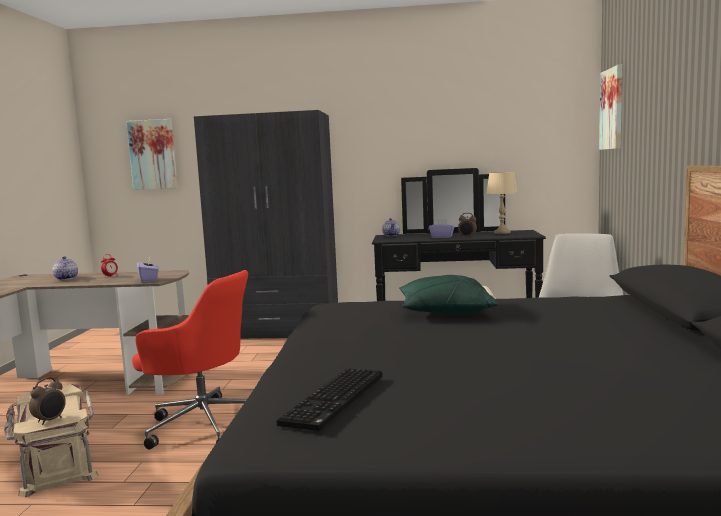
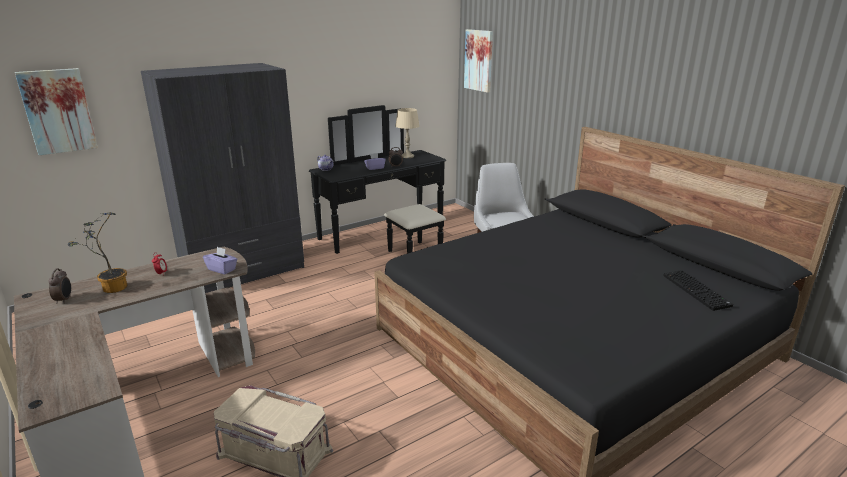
camera: 40 degrees left, 15 degrees up
(50, 420) = (301, 422): alarm clock -> alarm clock (64, 300)
(65, 278) = (111, 288): teapot -> potted plant
(203, 424) = (335, 376): red office chair -> none
(336, 400) = (579, 338): keyboard -> keyboard (697, 291)
(444, 312) = (499, 250): green pillow -> none

